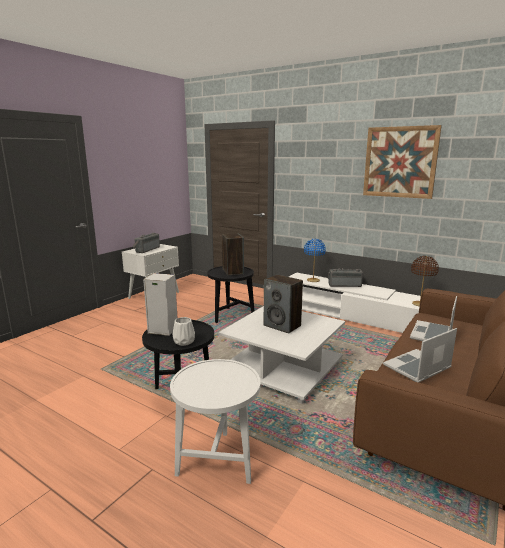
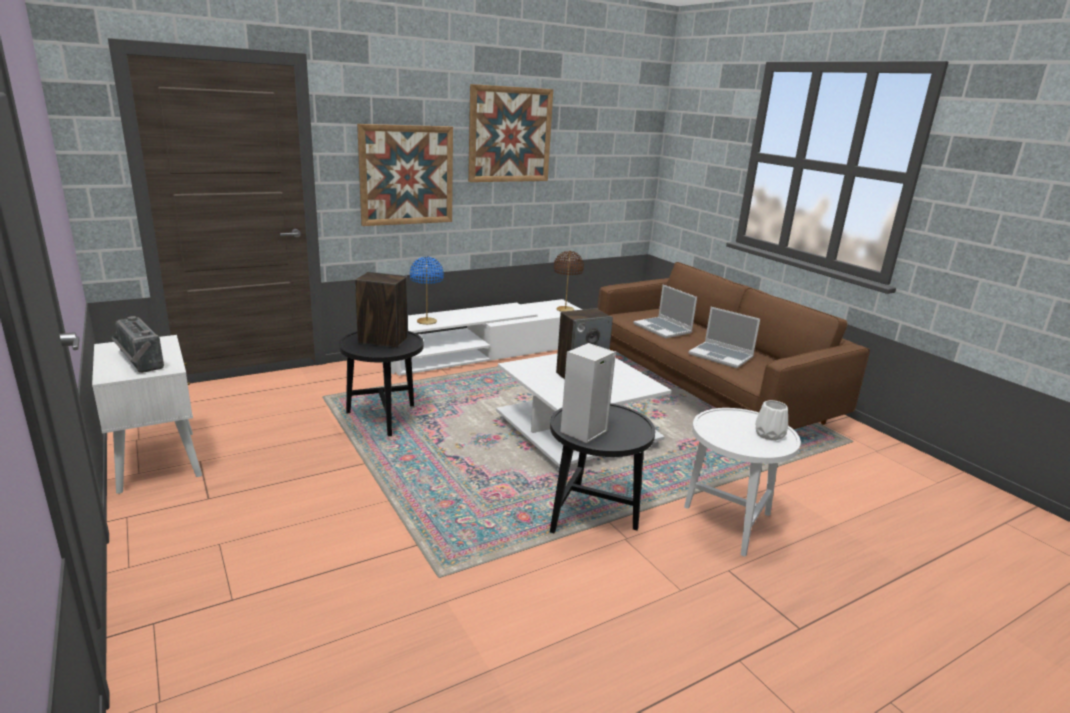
camera: 65 degrees left, 5 degrees up
(183, 342) = (634, 426): white vase -> white vase (769, 435)
(322, 188) = (406, 175): none -> picture
(344, 285) = (468, 314): radio -> none
(417, 367) = (721, 356): laptop -> laptop turned 45 degrees counterclockwise

